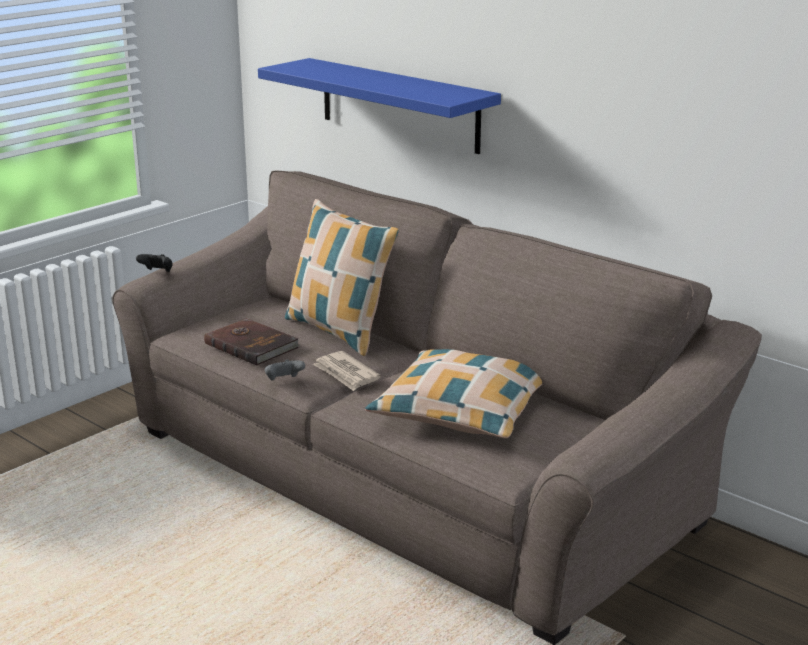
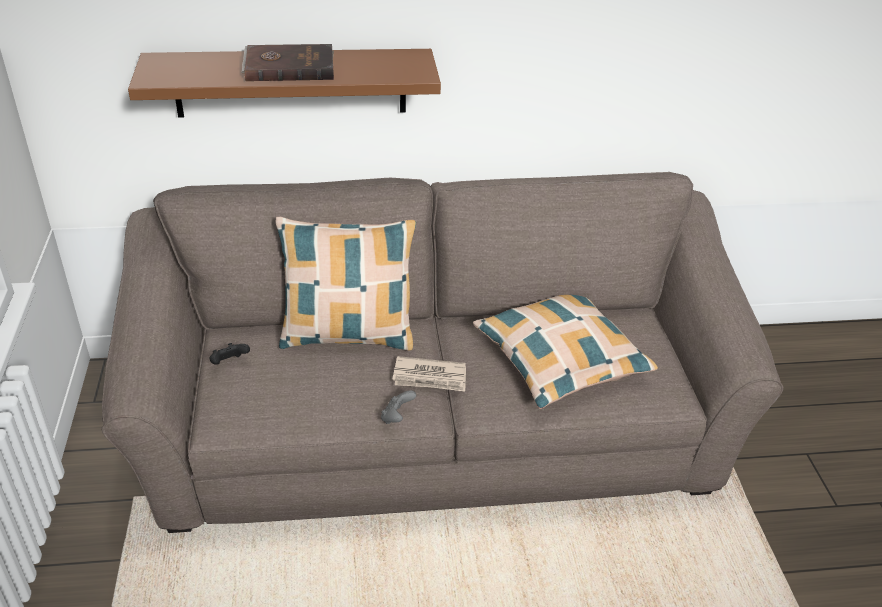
camera: 50 degrees left, 15 degrees up
(157, 272) = (134, 373): black game controller -> black game controller (229, 363)
(252, 345) = (306, 396): brown book -> brown book (289, 66)
(399, 105) = (291, 82): blue shelf -> brown shelf

